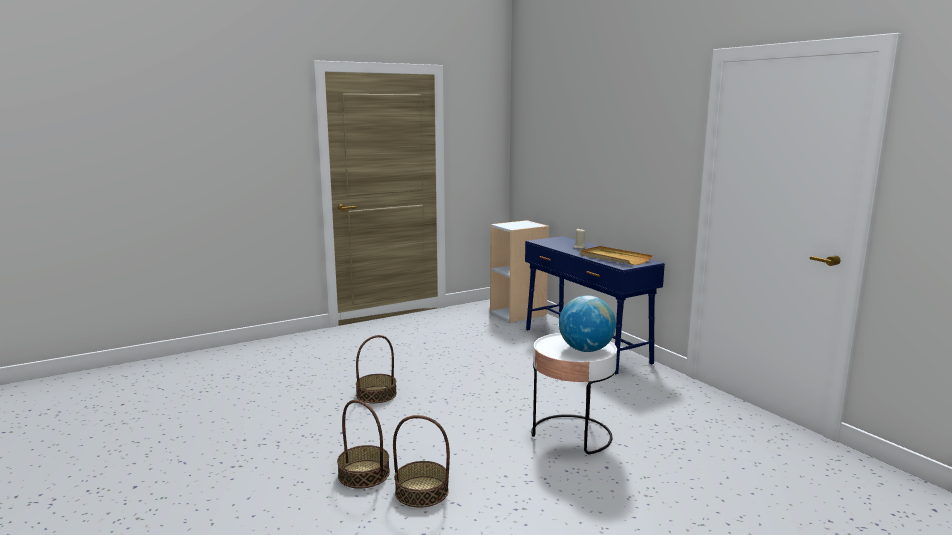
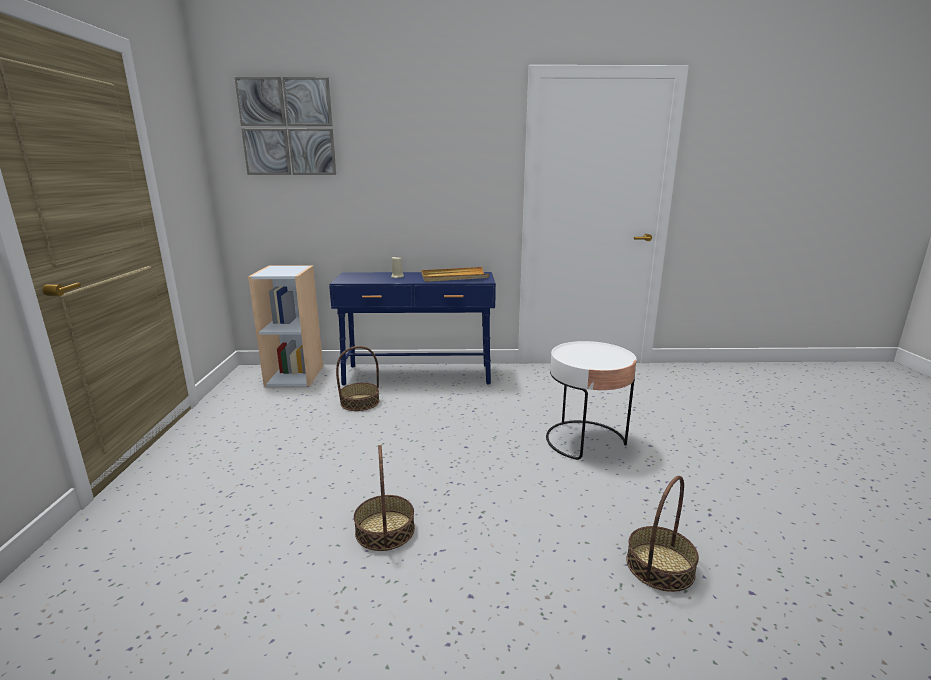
camera: 60 degrees left, 5 degrees up
(364, 474) = (600, 604): basket -> basket (360, 402)
(548, 112) = (287, 127): none -> picture
(586, 350) = (601, 354): globe -> none

